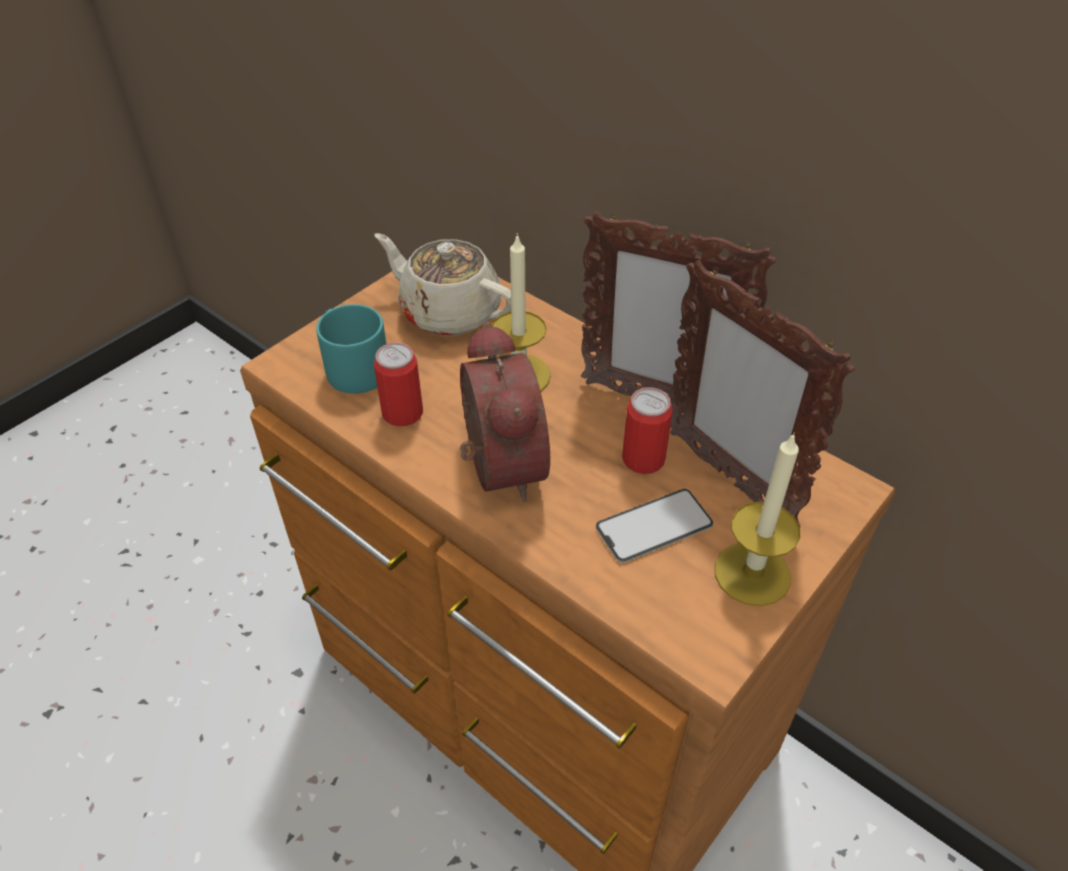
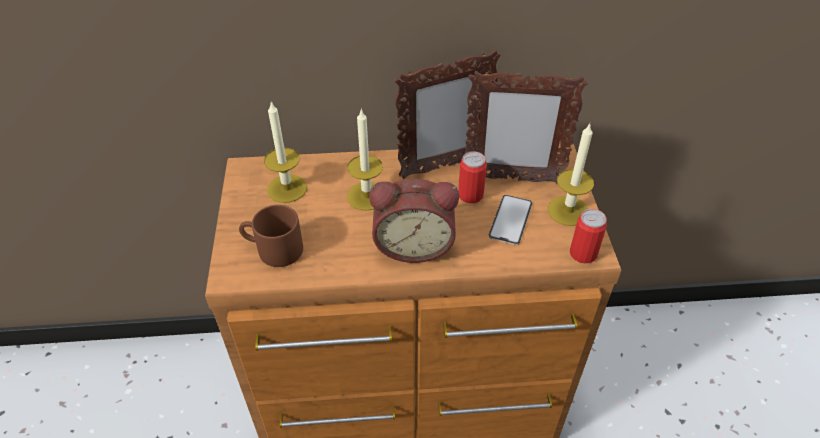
camera: 45 degrees left, 0 degrees up
(351, 366) = (273, 250): turquoise mug -> brown mug
(402, 413) = (334, 253): can -> can (583, 253)
(448, 312) = (287, 188): beige teapot -> candle
(496, 467) = (413, 244): alarm clock -> alarm clock turned 150 degrees clockwise

